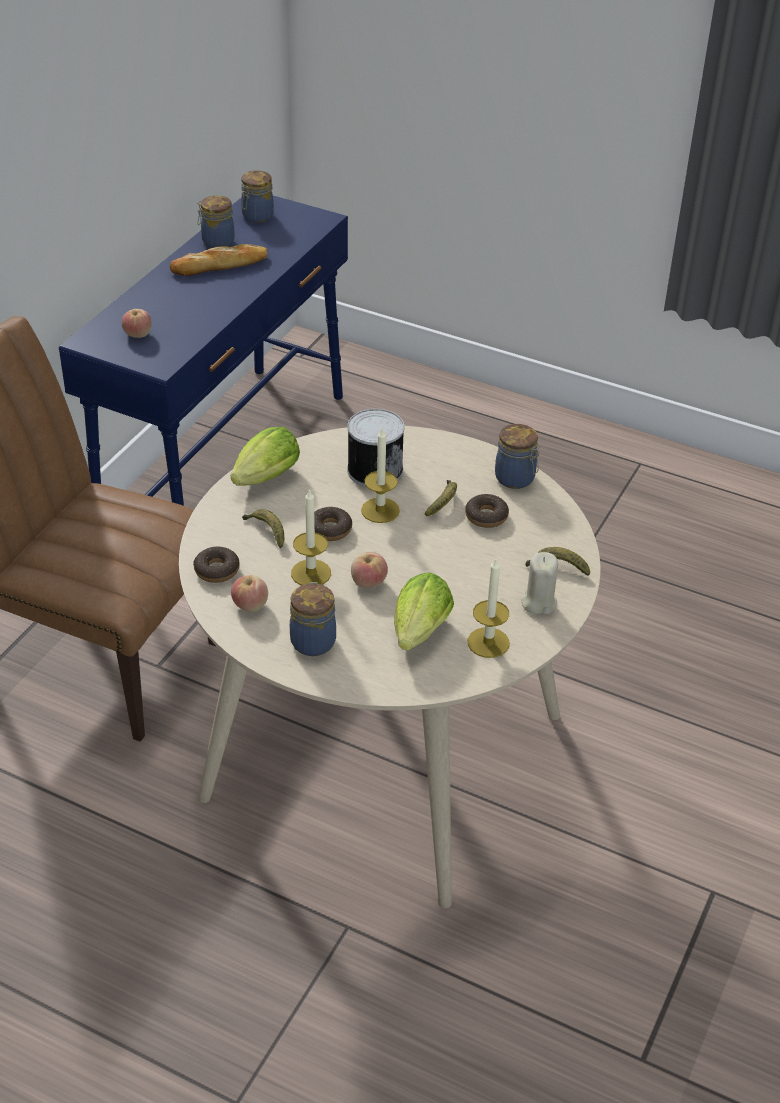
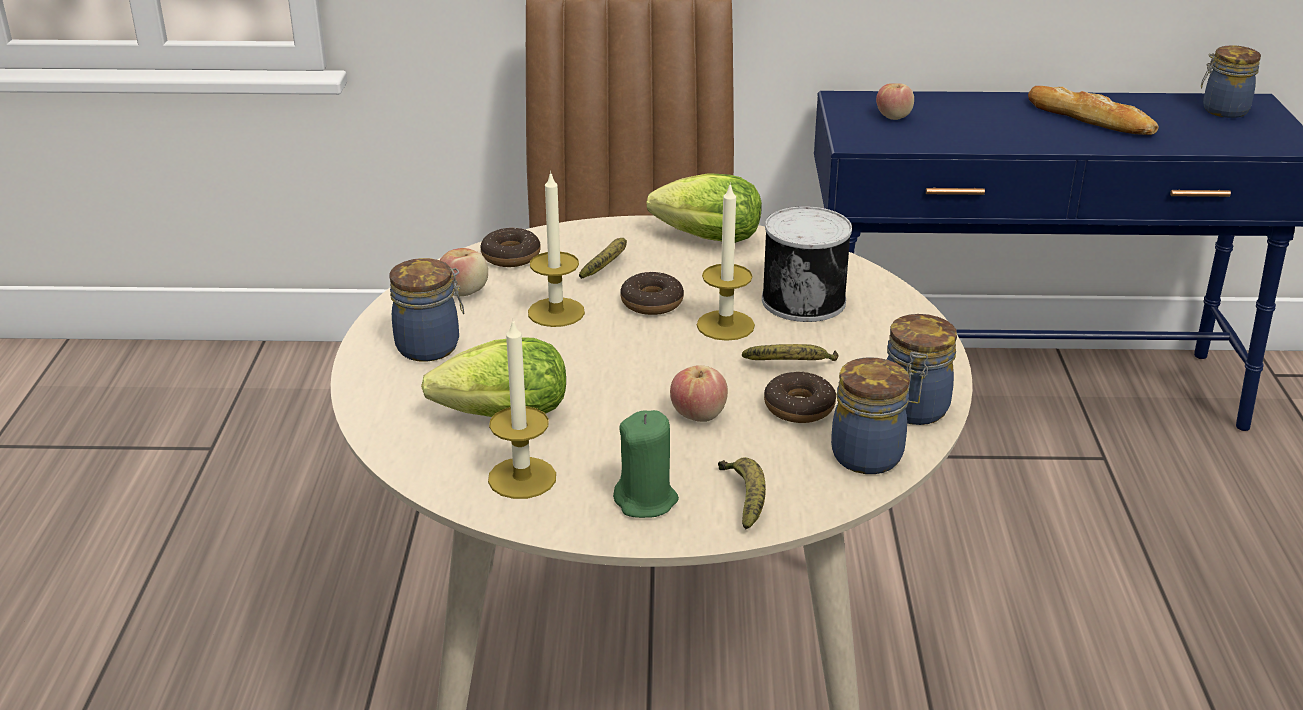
camera: 65 degrees right, 10 degrees down
(216, 241) = (1132, 105): jar -> jar (865, 454)
(368, 582) = (572, 354): apple -> apple (698, 414)
(538, 602) = (646, 501): beige candle -> green candle

